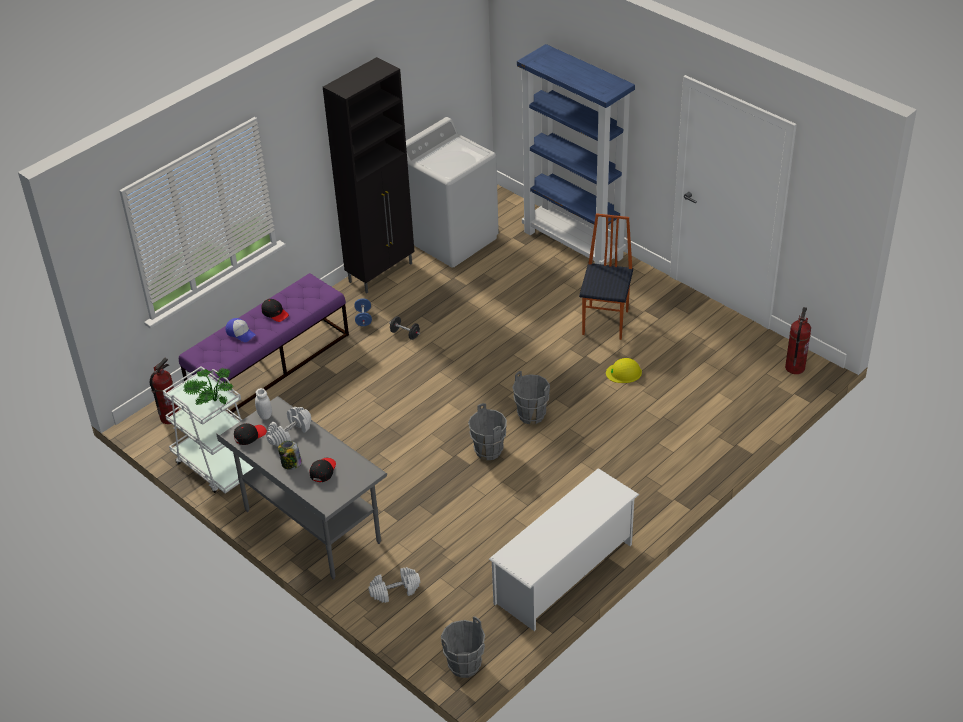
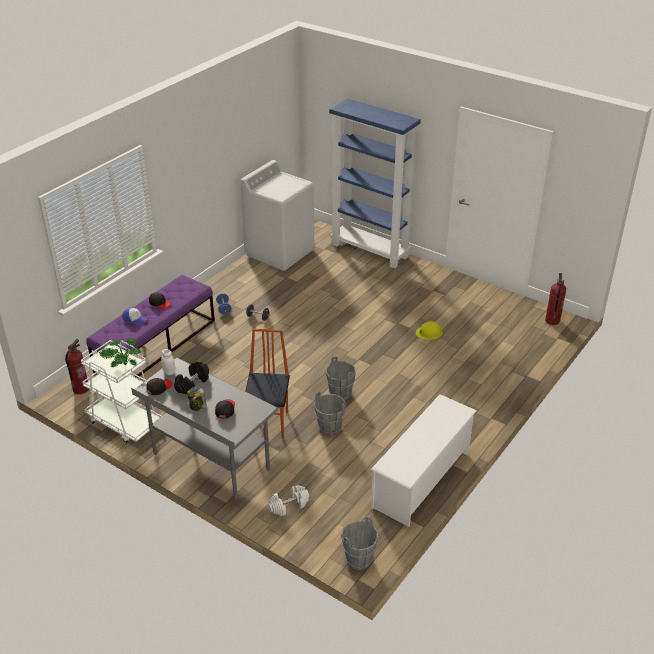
camera: 10 degrees left, 5 degrees down
(290, 433) = (192, 384): white dumbbell -> black dumbbell
(381, 272) = (231, 277): black cabinet -> none
(531, 415) = (367, 367): grey bucket -> grey bucket (329, 428)
(606, 322) = (407, 299): chair -> chair (269, 423)

